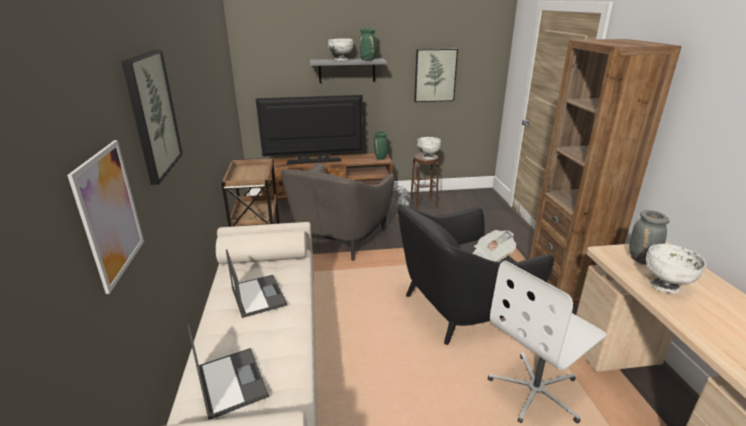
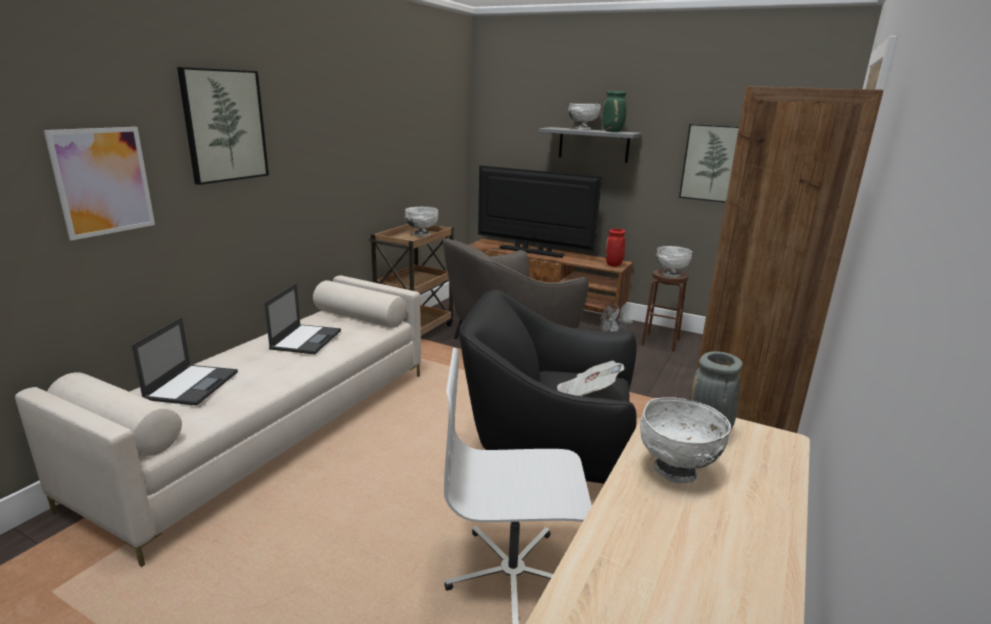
camera: 35 degrees right, 5 degrees down
(252, 170) = (421, 235): none -> white bowl
(381, 158) = (614, 265): green vase -> red vase

